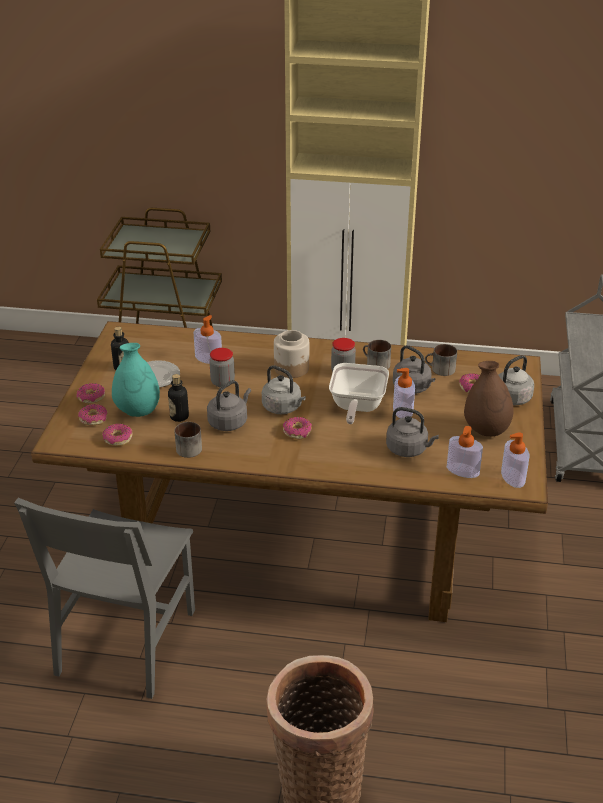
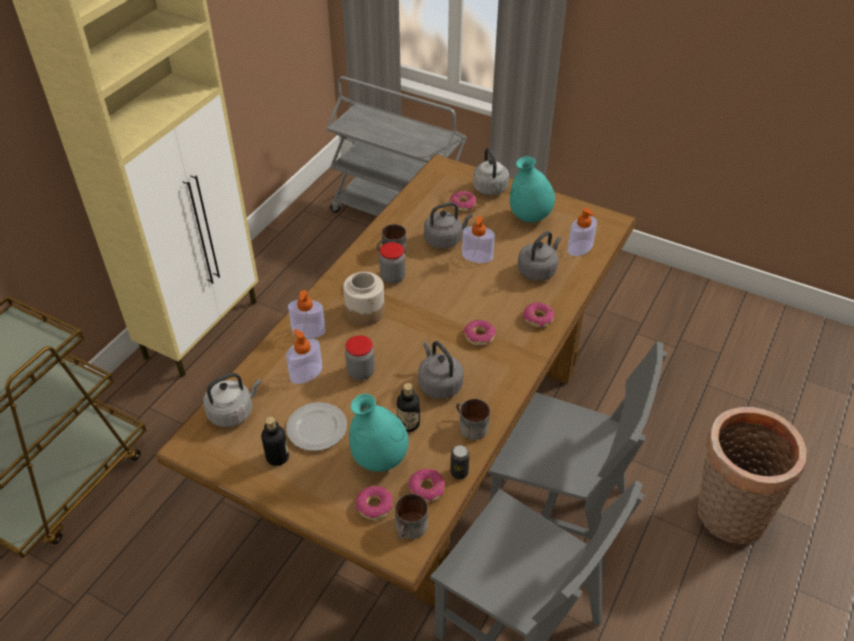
camera: 70 degrees left, 10 degrees up
(91, 398) = (327, 501): donut -> donut (538, 319)
(140, 451) = (459, 472): none -> can
(261, 644) = (557, 511): none -> grey chair
(283, 408) = (433, 336): grey kettle -> grey kettle (233, 412)
(356, 407) = (457, 284): frying pan -> none
(440, 370) = (424, 214): mug -> mug (410, 529)
(486, 430) = (530, 217): brown vase -> turquoise vase
(513, 477) = (598, 224): soap dispenser -> soap dispenser (308, 331)

